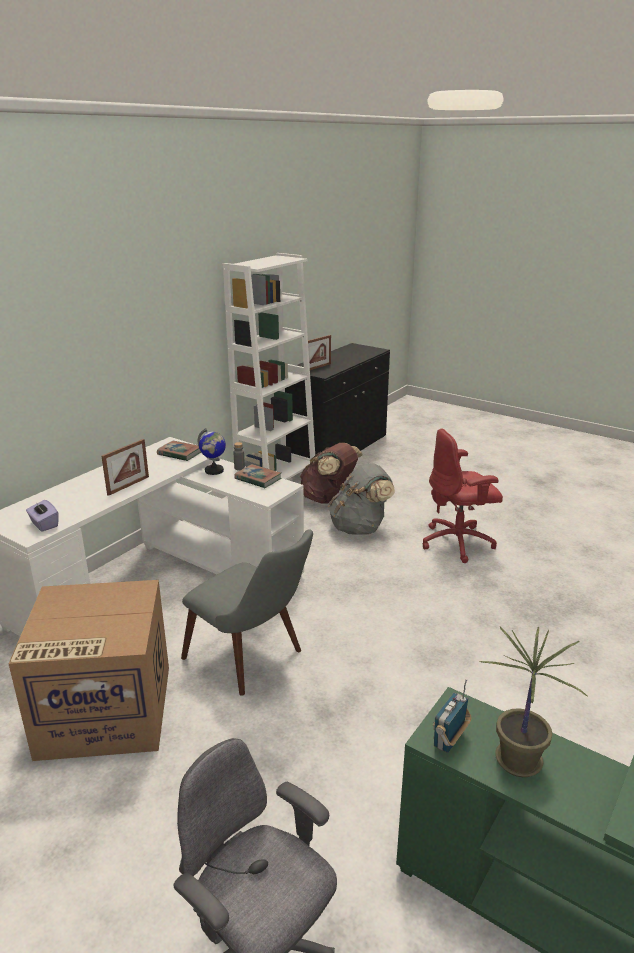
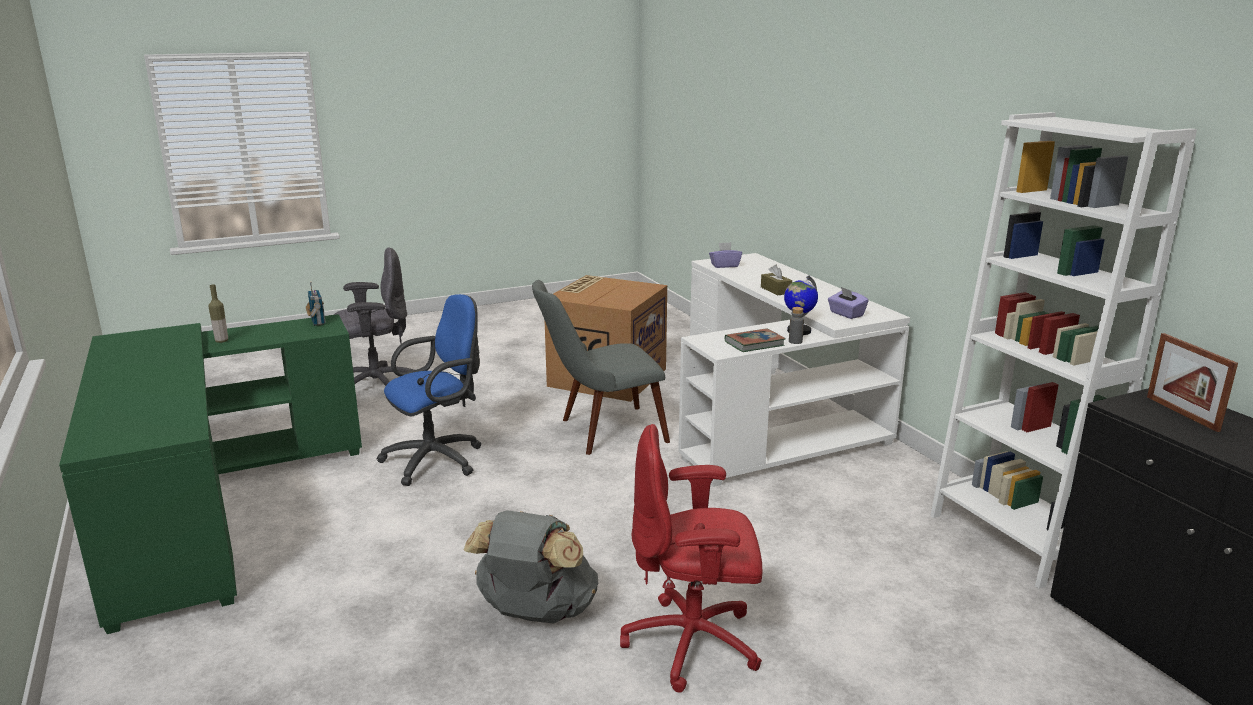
camera: 120 degrees right, 5 degrees down
(128, 485) = (775, 290): picture frame -> brown tissue box
(179, 453) = (846, 314): book -> purple tissue box
(329, 499) = (935, 573): brown backpack -> none
(360, 528) = (810, 567): grey backpack -> grey backpack (535, 613)
(390, 739) = (438, 459): none -> blue office chair
(458, 542) = (694, 644): red office chair -> red office chair turned 105 degrees counterclockwise
(519, 763) = (269, 331): potted plant -> none
(592, 783) = (221, 341): none -> bottle

